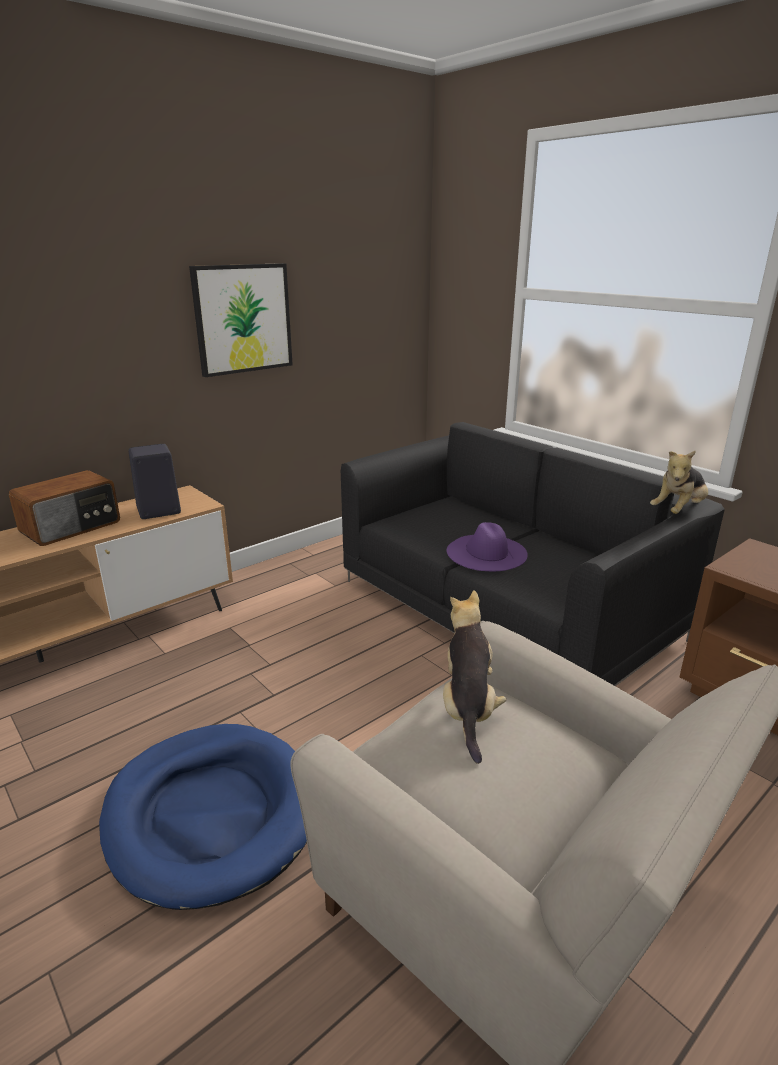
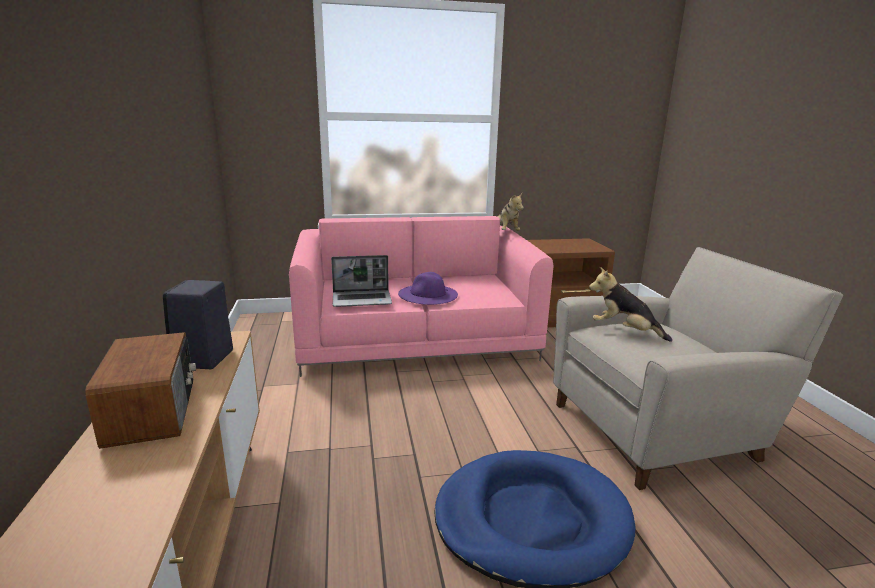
camera: 60 degrees left, 5 degrees down
(243, 319) = (156, 139): picture -> none
(418, 527) = (362, 299): none -> laptop
(506, 608) = (416, 338): black sofa -> pink sofa

